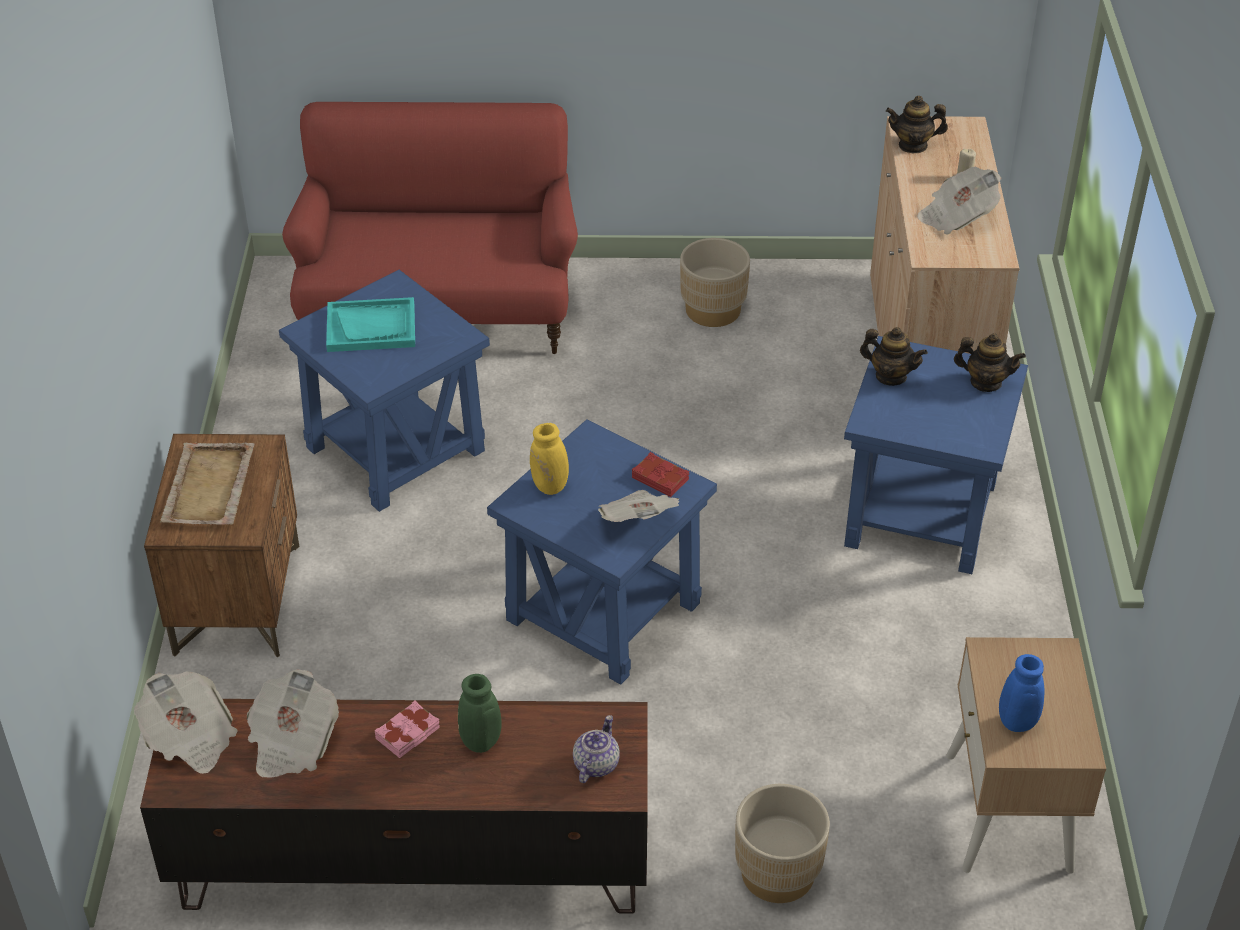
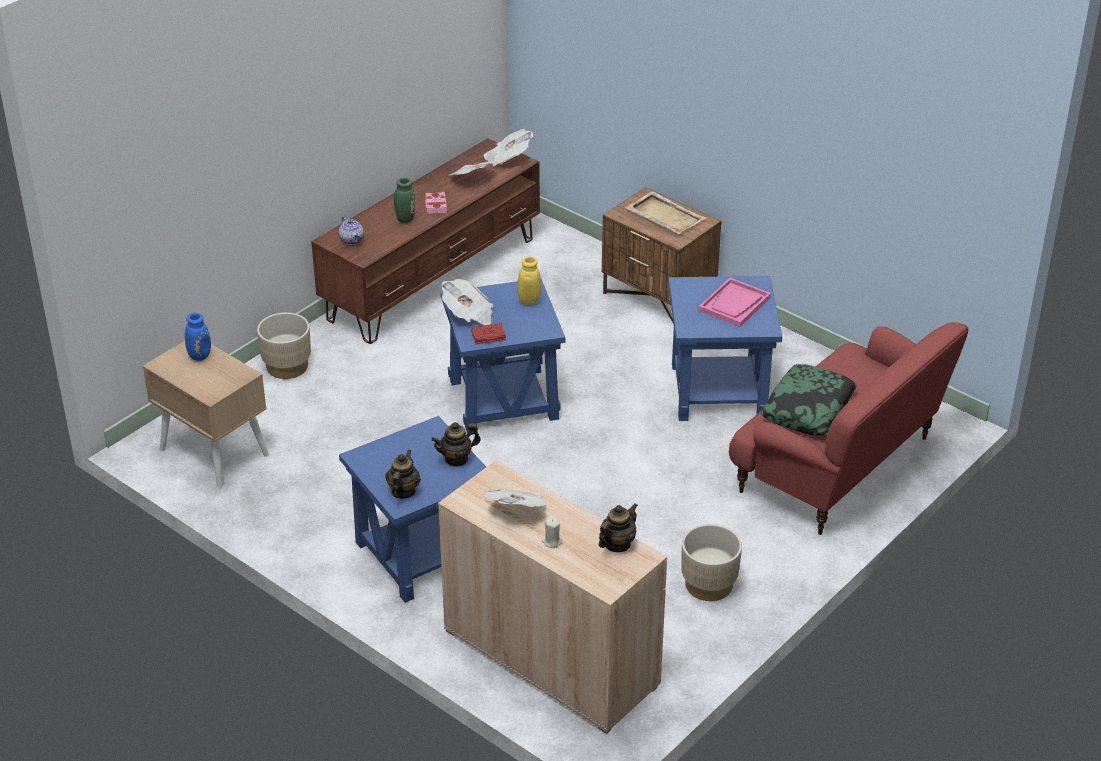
camera: 130 degrees right, 5 degrees down
(371, 327) = (734, 304): turquoise tray -> pink tray
(463, 255) = (808, 409): none -> pillow
(985, 382) = (403, 491): teapot -> teapot turned 135 degrees clockwise

